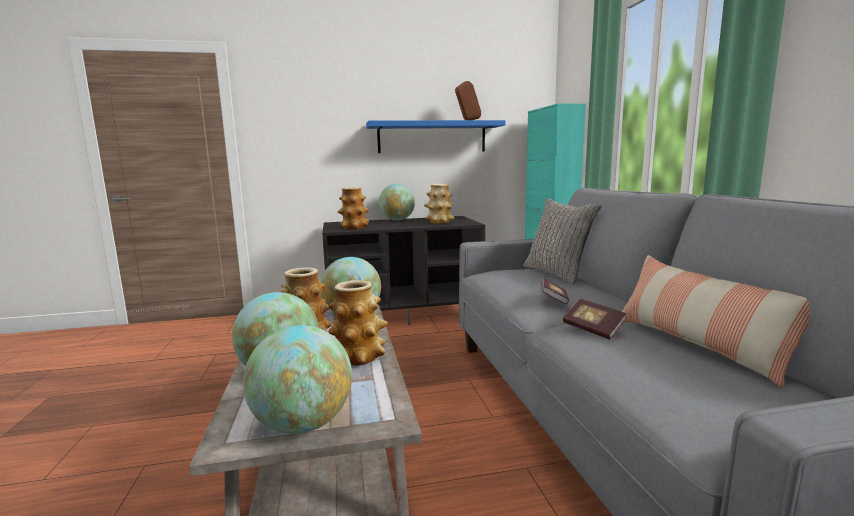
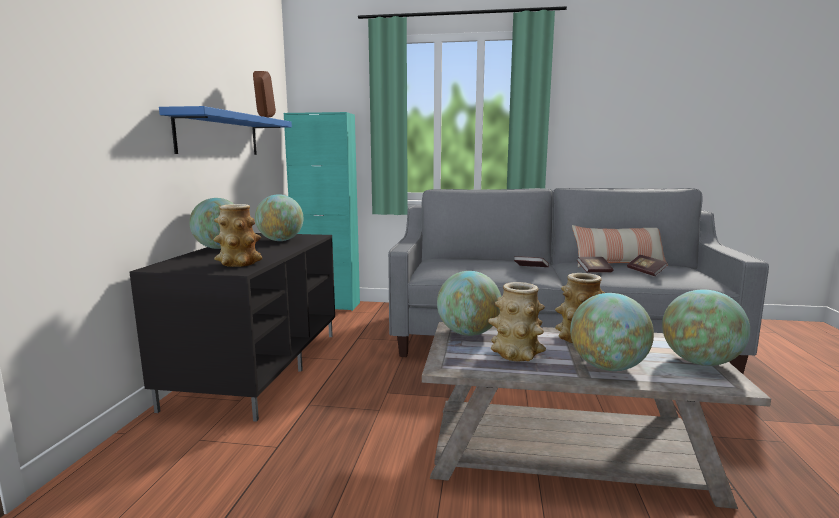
camera: 70 degrees left, 0 degrees up
(439, 222) = (281, 240): vase -> globe
(557, 273) = (460, 259): grey pillow -> none
(657, 363) = (646, 272): none -> book

